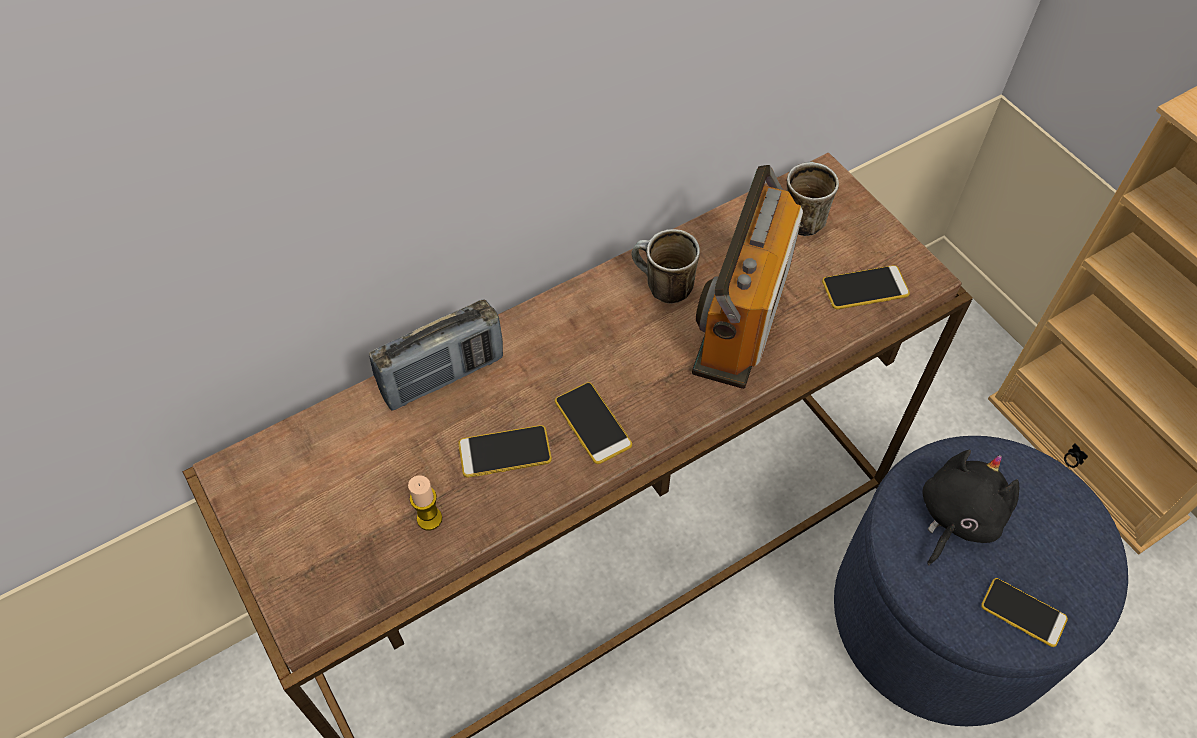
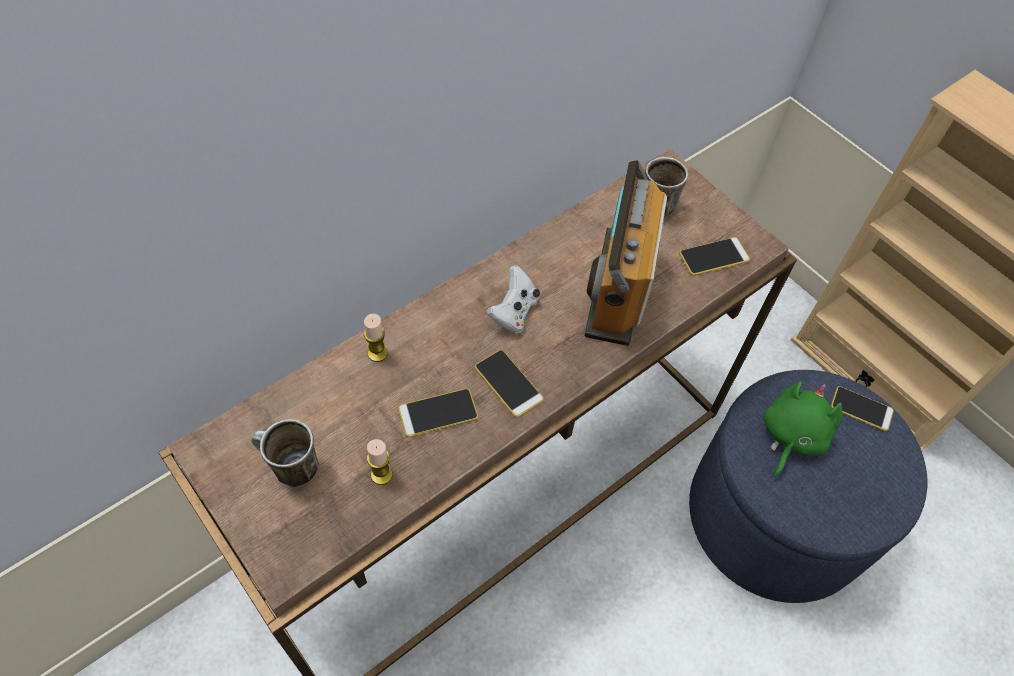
camera: 10 degrees left, 0 degrees up
(443, 376) = (377, 353): radio -> candle
(610, 339) = (513, 312): none -> white game controller
(661, 288) = (550, 267): mug -> mug (289, 468)
(956, 517) = (791, 436): black plush toy -> green plush toy
(1023, 612) = (852, 508): phone -> phone (861, 409)

